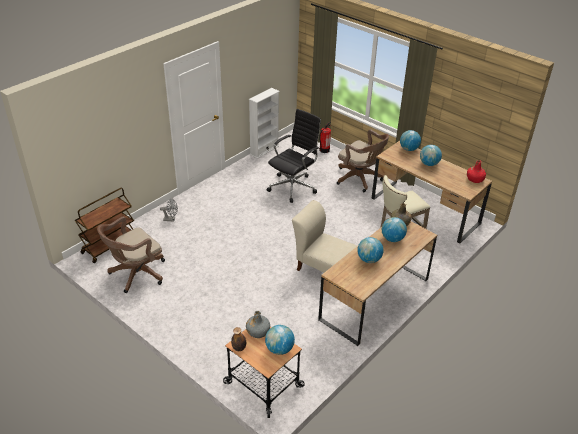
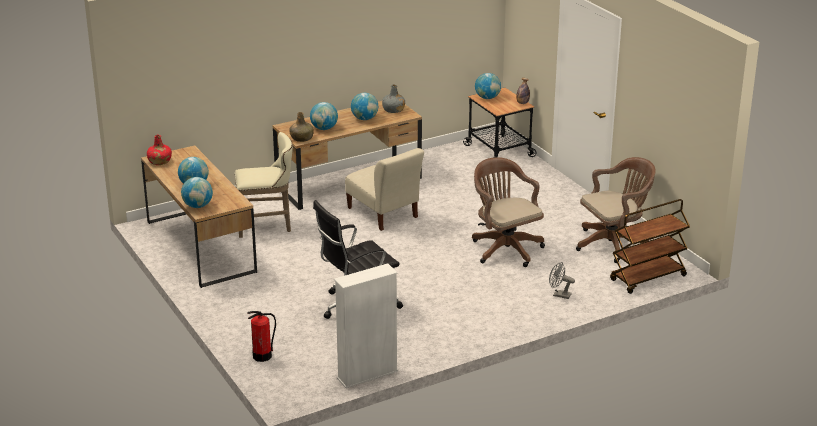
camera: 160 degrees left, 10 degrees down
(258, 331) = (501, 108): grey bottle -> grey bottle (393, 110)
(360, 179) = (247, 299): brown office chair -> brown office chair (504, 248)

